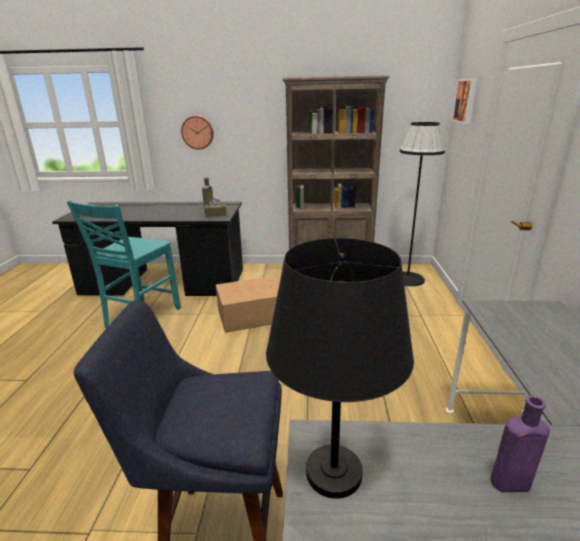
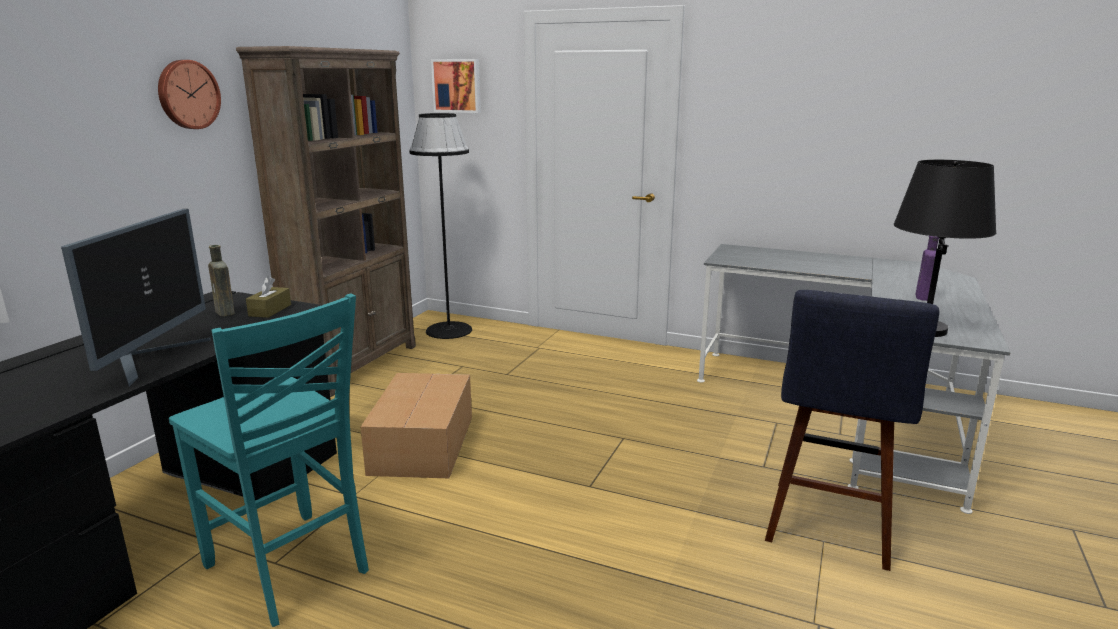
camera: 70 degrees left, 5 degrees down
(150, 215) = (153, 359): none -> monitor
(197, 132) = (80, 160): wall clock -> wall clock (187, 94)

